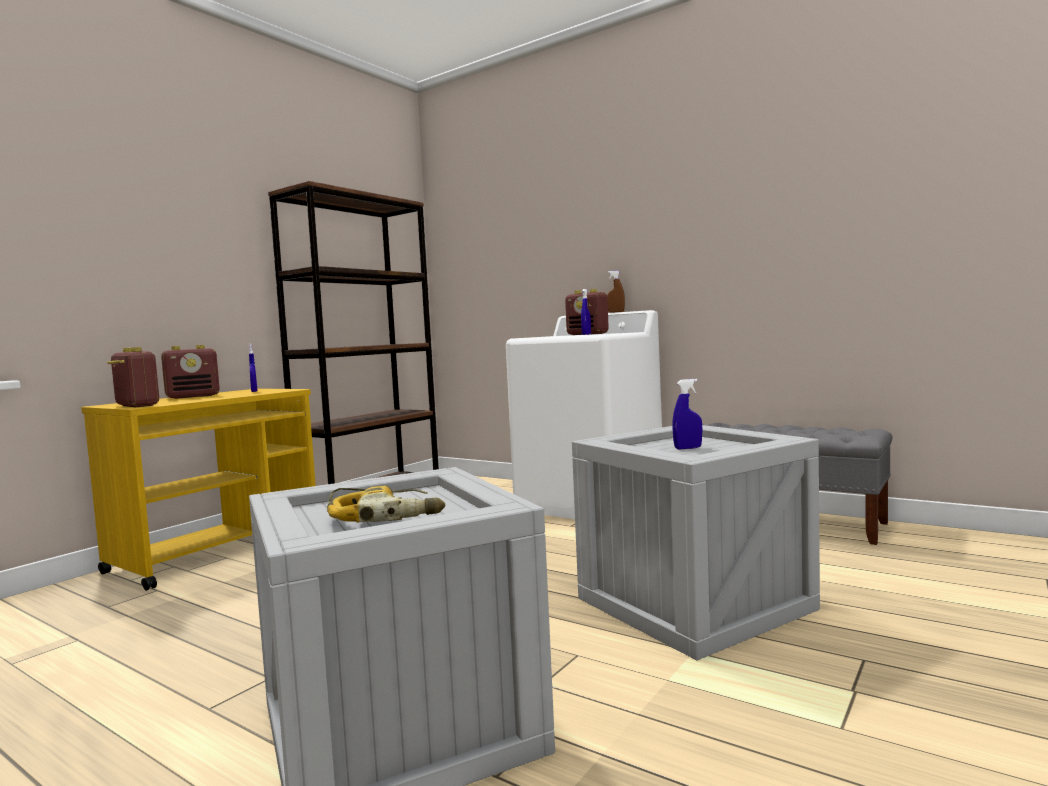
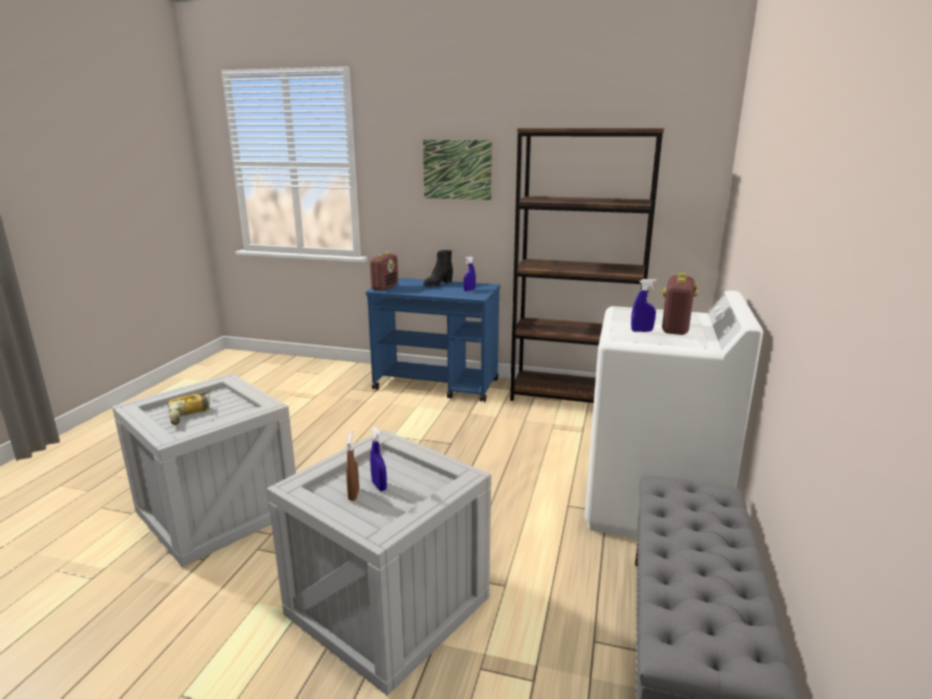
camera: 70 degrees right, 15 degrees up
(177, 235) = (457, 169): none -> picture
(193, 396) = (437, 284): radio -> black boot
(219, 552) = (437, 385): yellow cart -> blue cart
(615, 312) = (744, 310): brown spray bottle -> brown spray bottle (353, 494)

